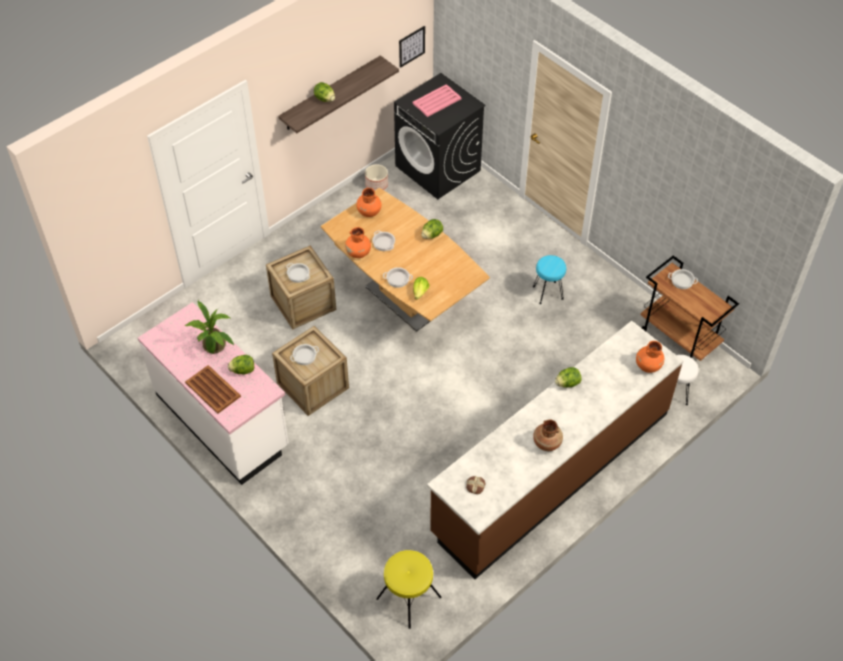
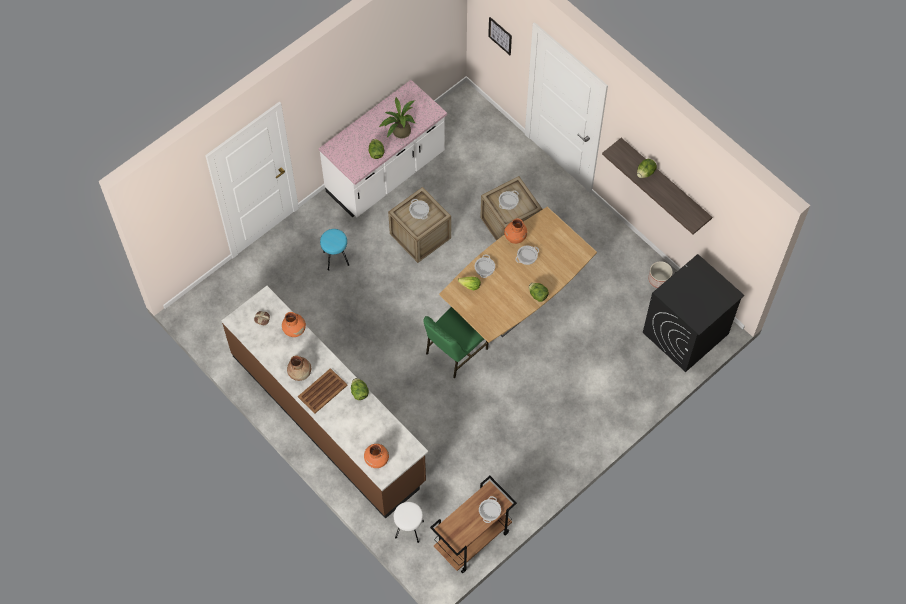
camera: 90 degrees right, 10 degrees up
(212, 389) = (358, 134): brown tray -> brown tray (323, 391)
(369, 211) = (565, 244): orange vase -> orange vase (294, 329)
(408, 598) = (220, 309): yellow stool -> none
(411, 46) = (741, 249): picture -> picture (500, 35)
(436, 101) = (700, 290): pink tray -> none
(462, 352) = (455, 351): none -> green chair
(548, 293) = (526, 426): turquoise stool -> turquoise stool (335, 258)

